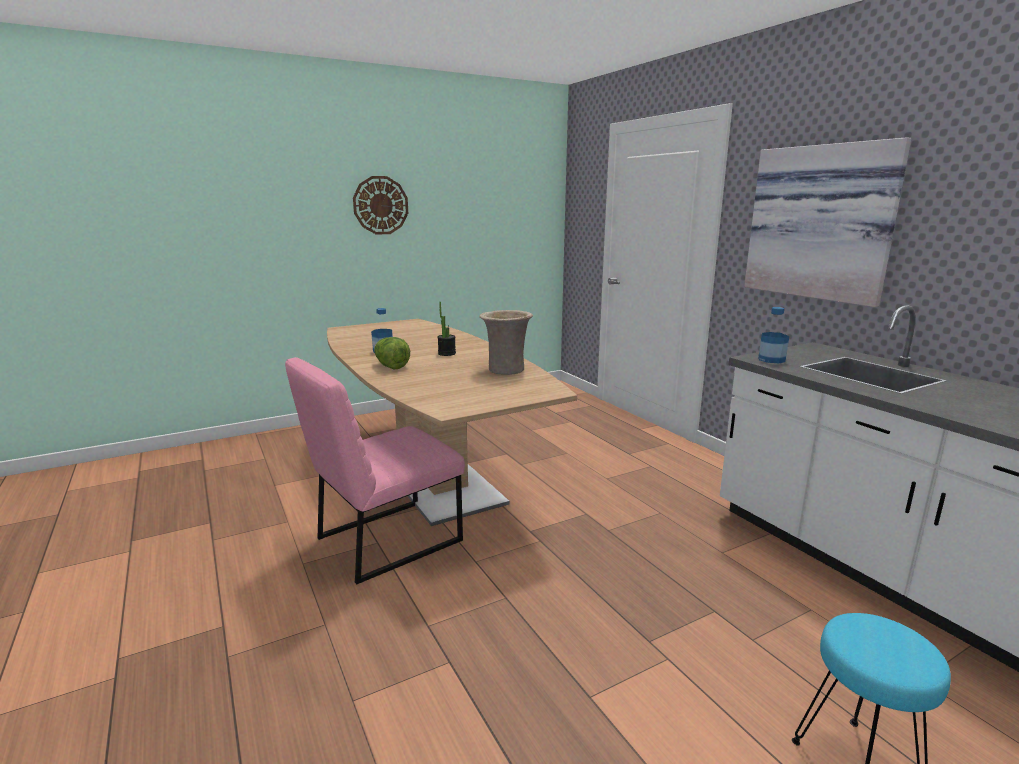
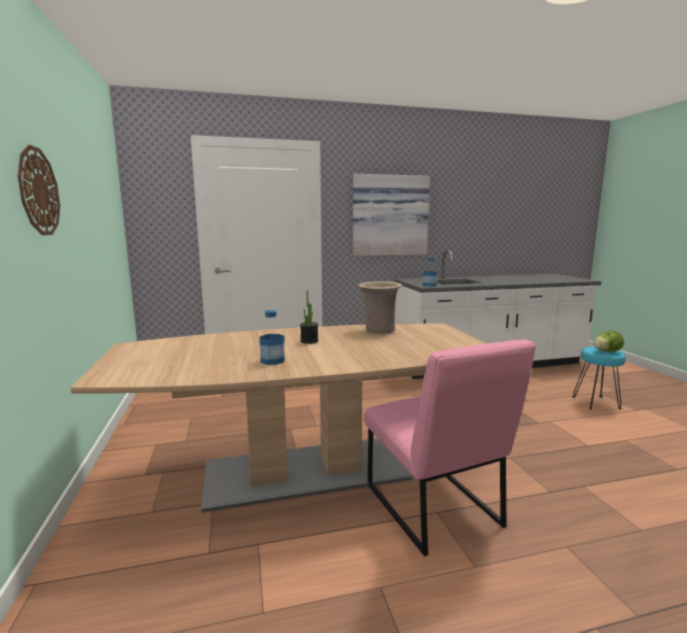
camera: 75 degrees left, 5 degrees down
(390, 366) = (342, 359): lettuce -> lettuce (606, 351)

